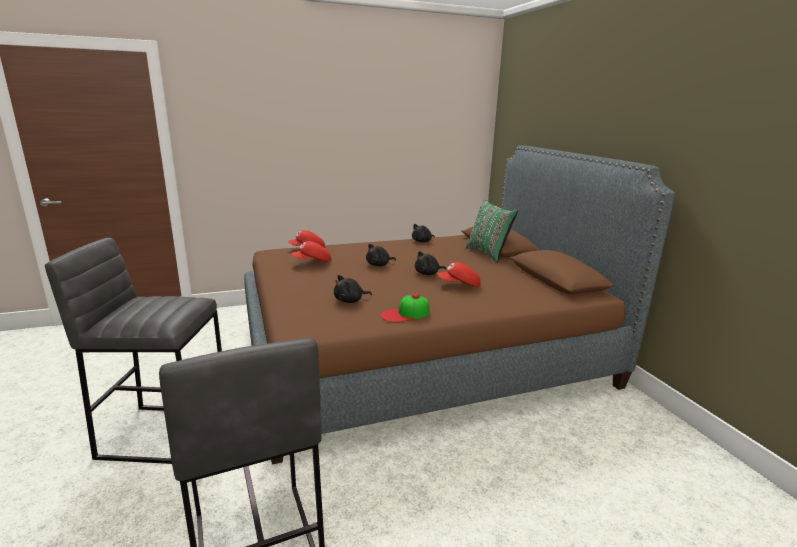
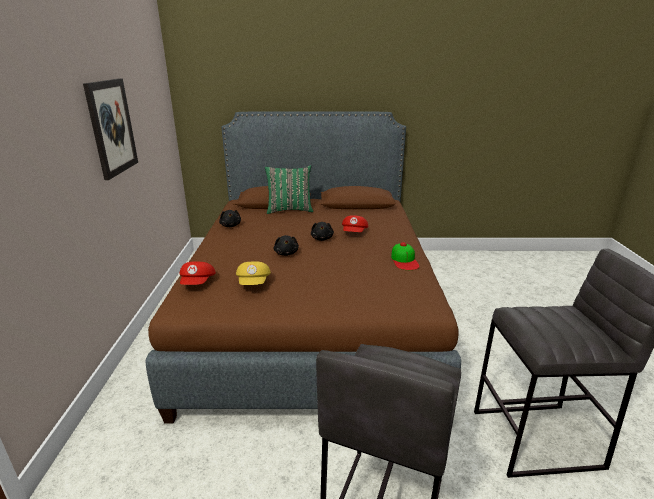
camera: 70 degrees left, 5 degrees up
(312, 262) = (254, 283): red cap -> yellow cap
(350, 301) = (369, 278): black plush toy -> none
(367, 134) = (111, 127): none -> picture

